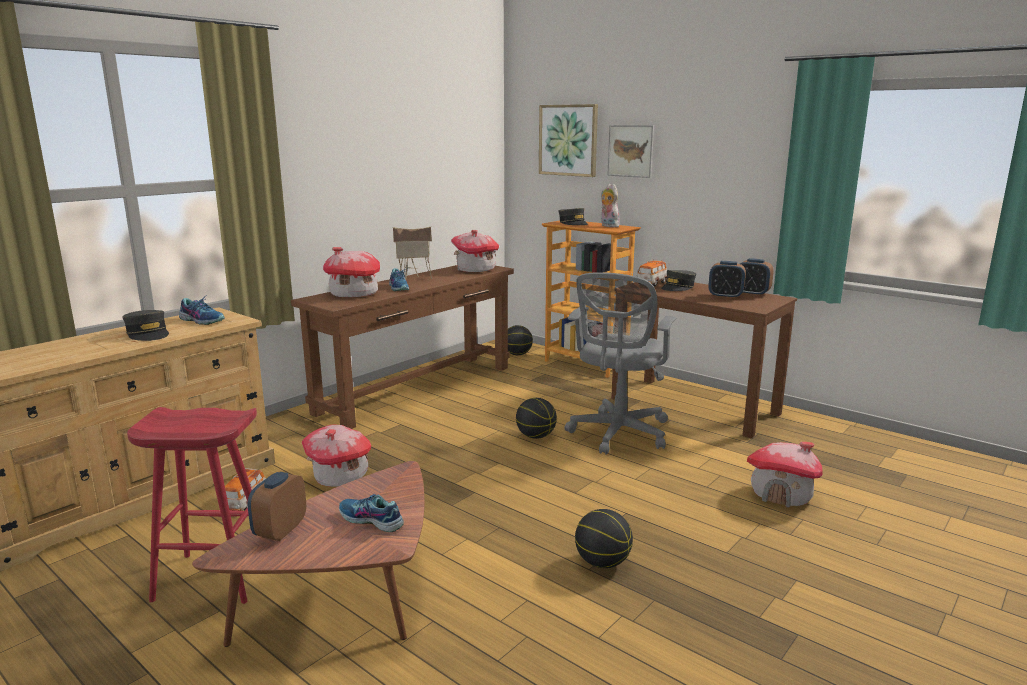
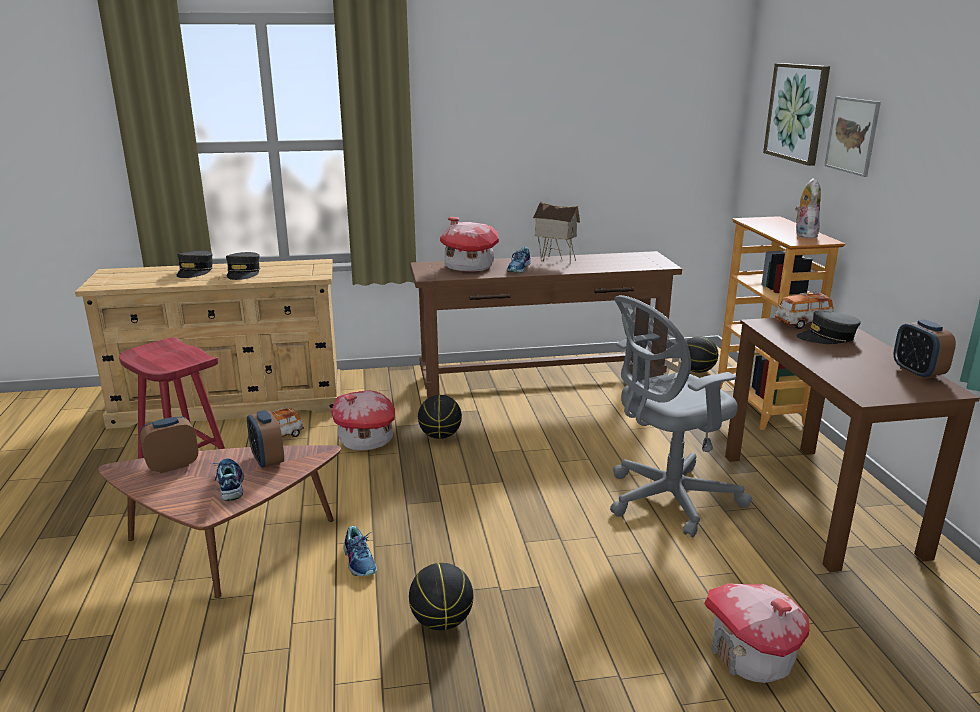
camera: 40 degrees right, 5 degrees up
(202, 320) = (297, 269): shoe -> shoe (360, 561)
(475, 269) = (637, 261): toy house -> none
(536, 436) = (577, 468): basketball -> basketball (440, 436)
(573, 223) = (770, 224): grey cap -> grey cap (195, 271)
(725, 296) = (865, 366): alarm clock -> alarm clock (267, 460)

